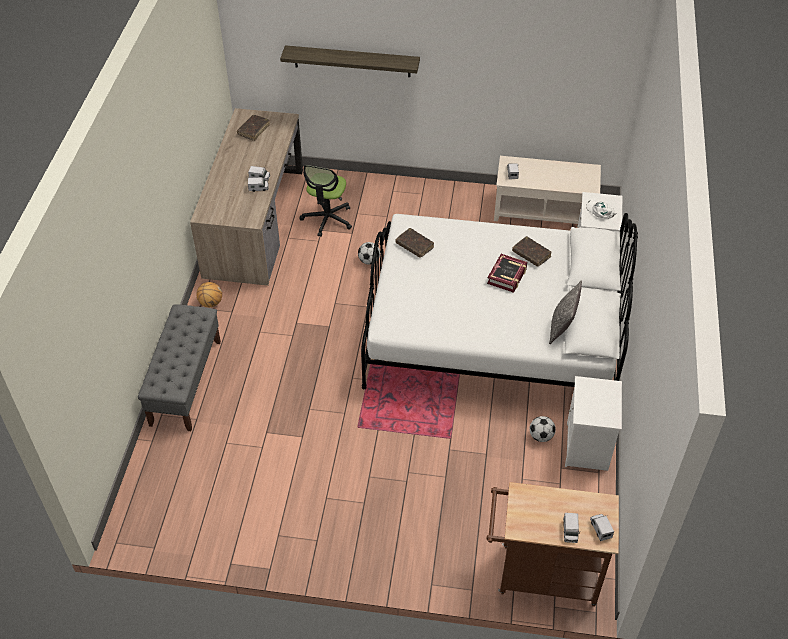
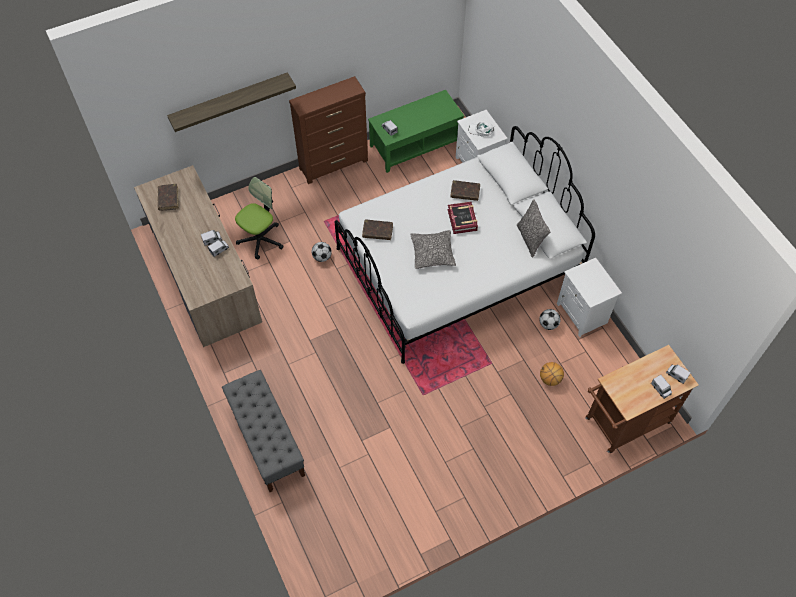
camera: 35 degrees left, 10 degrees up
(210, 303) = (229, 363): basketball -> basketball (550, 379)
(327, 219) = (260, 239): office chair -> office chair turned 120 degrees counterclockwise
(449, 191) = (334, 164): none -> brown dresser
(451, 289) = (432, 253): none -> pillow
(543, 210) = (415, 144): beige coffee table -> green coffee table

